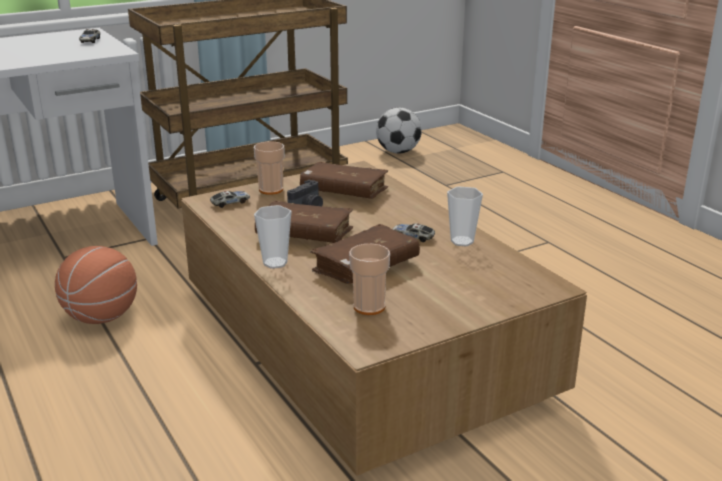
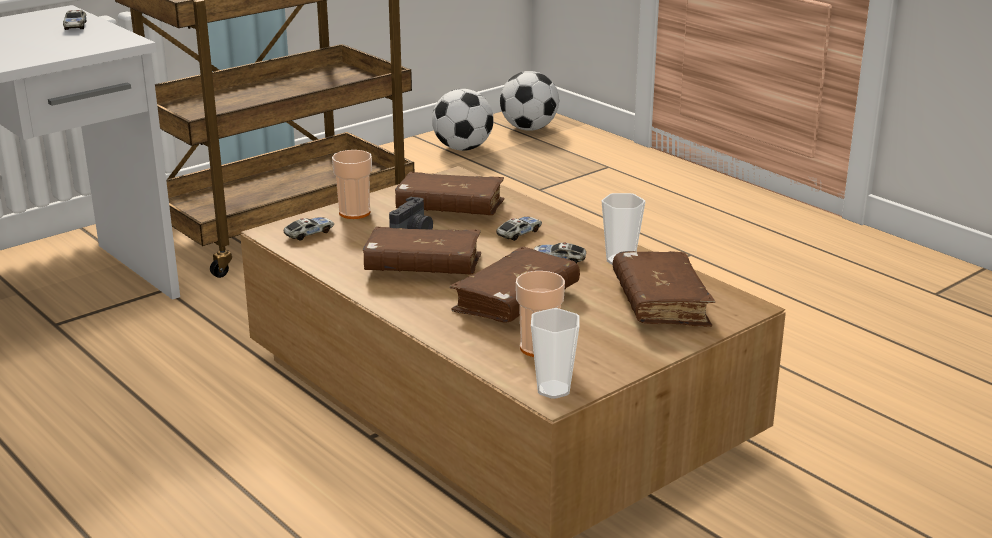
camera: 10 degrees left, 0 degrees up
(101, 317) = (142, 399): basketball -> none
(275, 263) = (401, 305): cup -> cup (553, 390)
(389, 214) = (519, 233): none -> toy car
(451, 141) = (528, 129): none -> football
(482, 278) = (660, 303): none -> brown book

